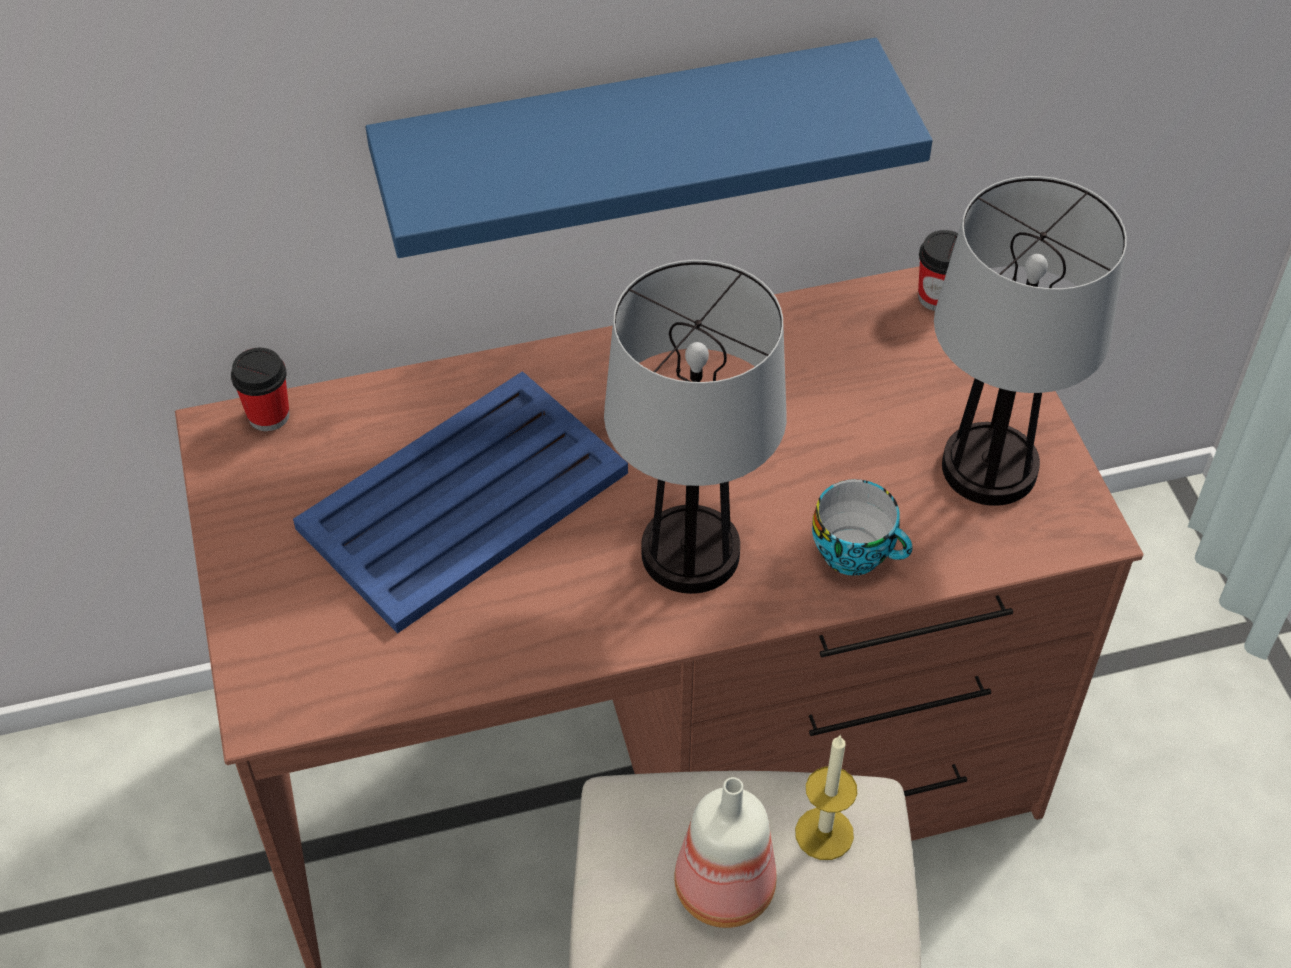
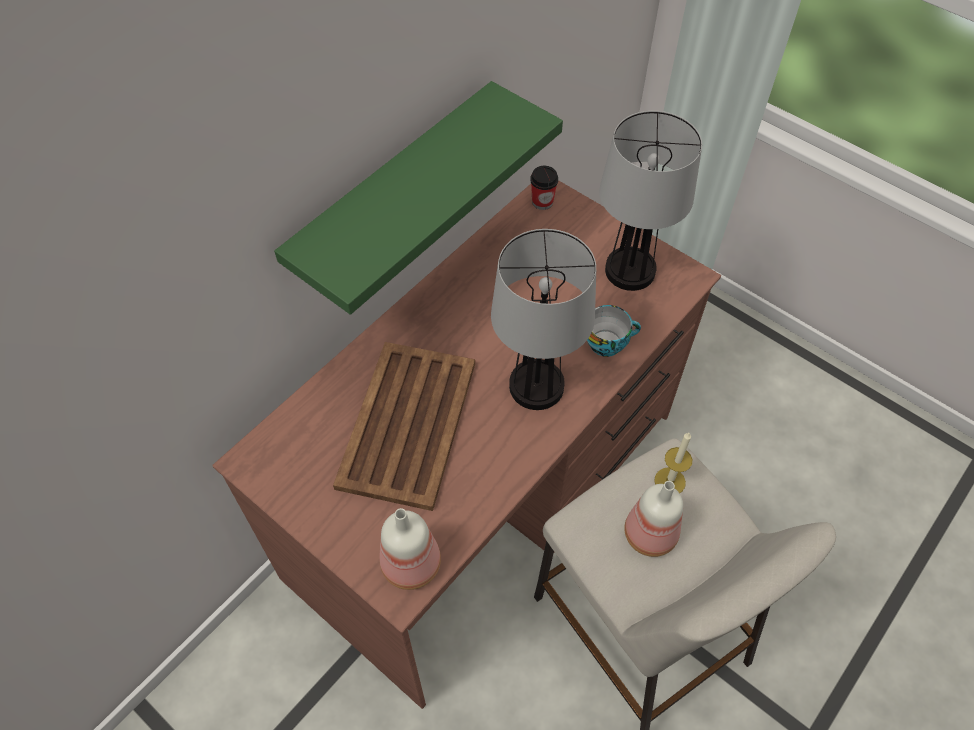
camera: 35 degrees left, 5 degrees up
(268, 415) = (268, 438): cup -> none
(313, 682) = (412, 562): none -> bottle
(460, 502) = (406, 425): blue tray -> brown tray
(627, 141) = (394, 193): blue shelf -> green shelf

